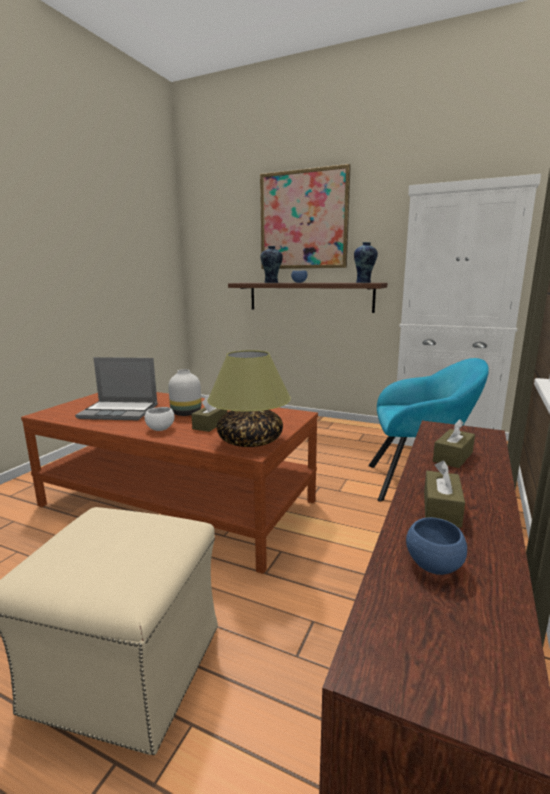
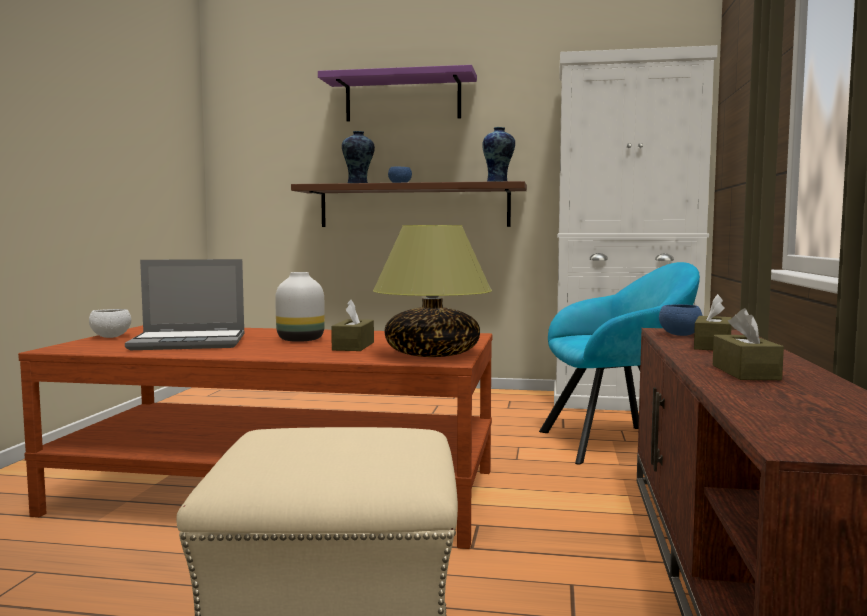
camera: 15 degrees left, 10 degrees down
(160, 429) = (282, 352): white bowl -> white bowl (111, 337)
(303, 220) = (403, 98): picture -> purple shelf
(433, 565) = (783, 399): blue bowl -> blue bowl (679, 335)

